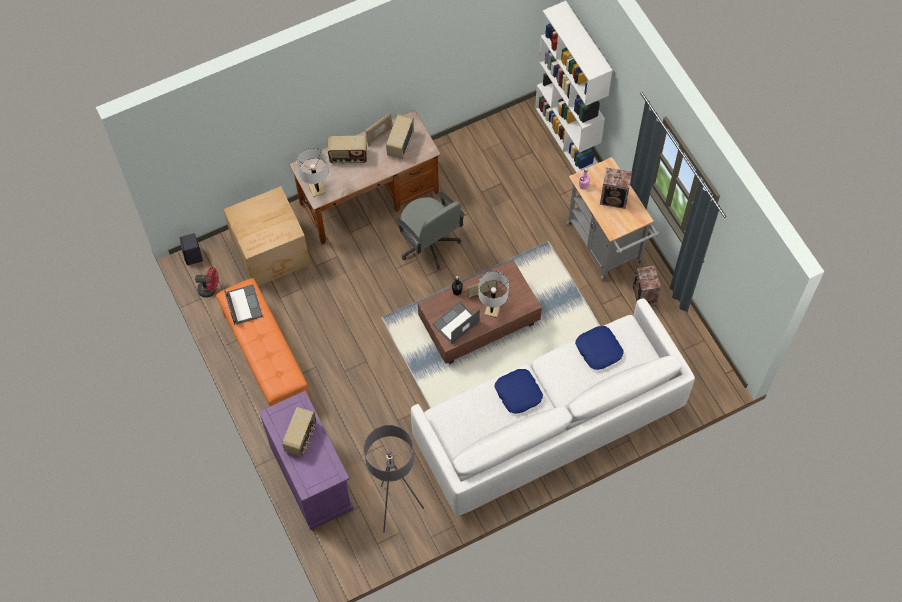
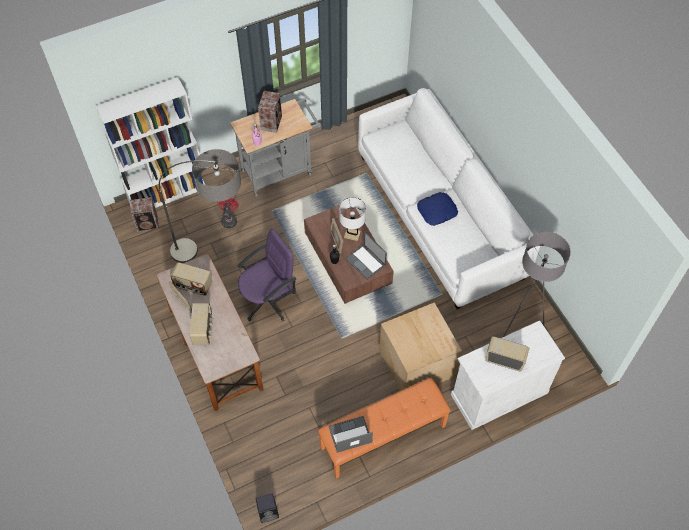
camera: 90 degrees left, 5 degrees down
(210, 289) = (307, 493): red fan -> red fan (229, 219)
(272, 252) = (268, 435): cardboard box -> cardboard box (417, 362)
(311, 477) = (499, 393): purple cabinet -> white cabinet
(316, 188) = (236, 357): white table lamp -> none
(429, 244) = (268, 300): grey office chair -> purple office chair
(486, 190) = (216, 254): none -> floor lamp
(598, 350) = (397, 156): blue pillow -> none
(644, 296) = (326, 148): speaker -> speaker (148, 224)

